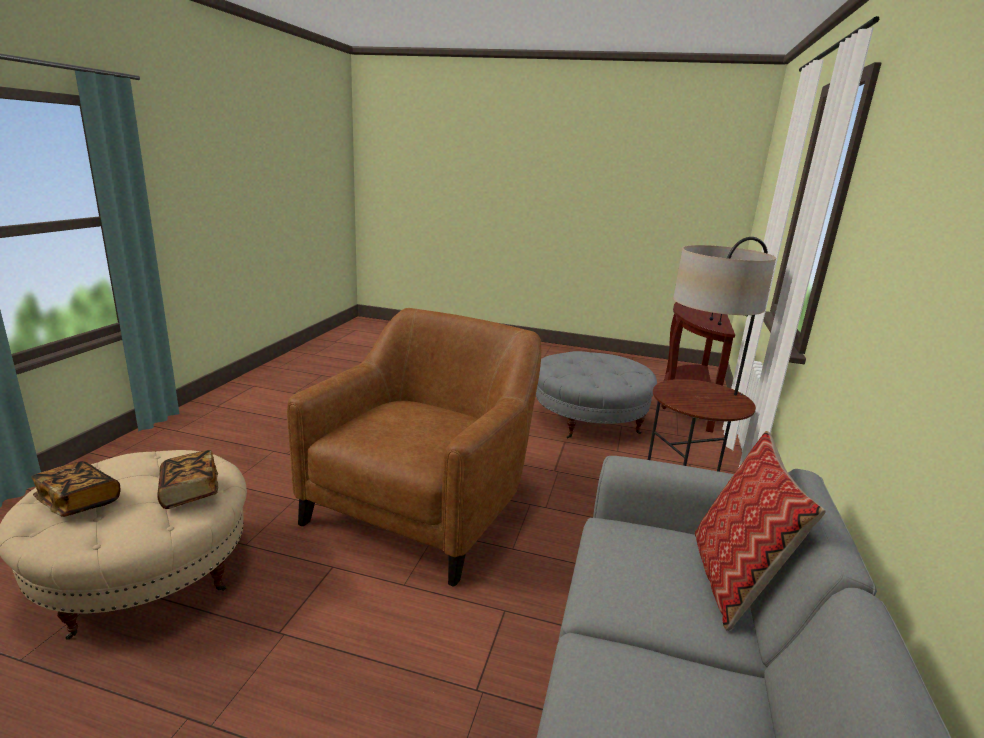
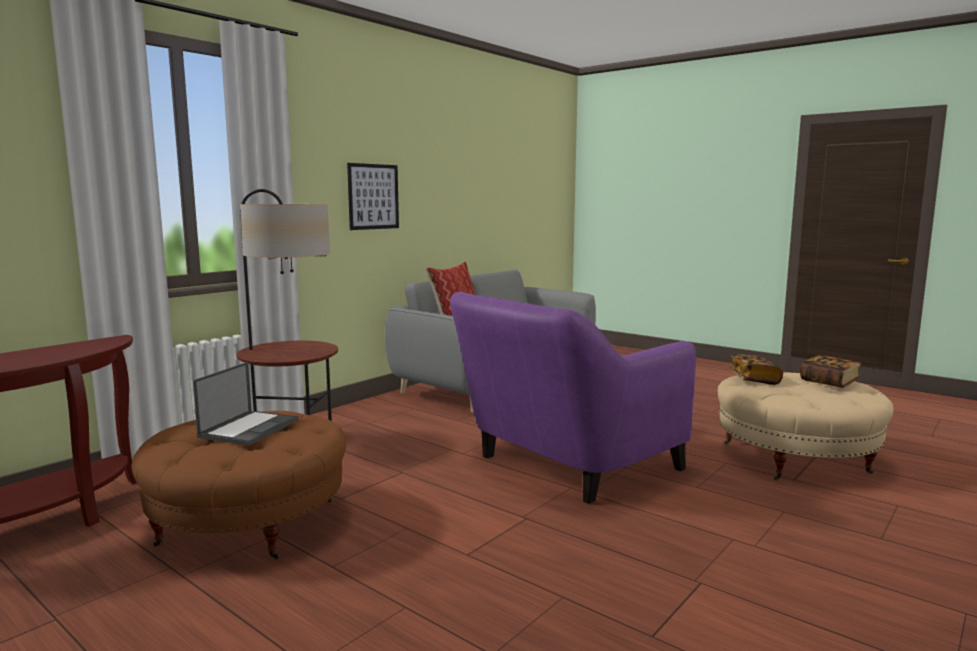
camera: 155 degrees left, 10 degrees down
(423, 505) = (565, 465): brown armchair -> purple armchair
(589, 419) = (249, 523): grey ottoman -> brown ottoman
(597, 367) = (250, 428): none -> laptop
(891, 295) = (373, 196): none -> picture

